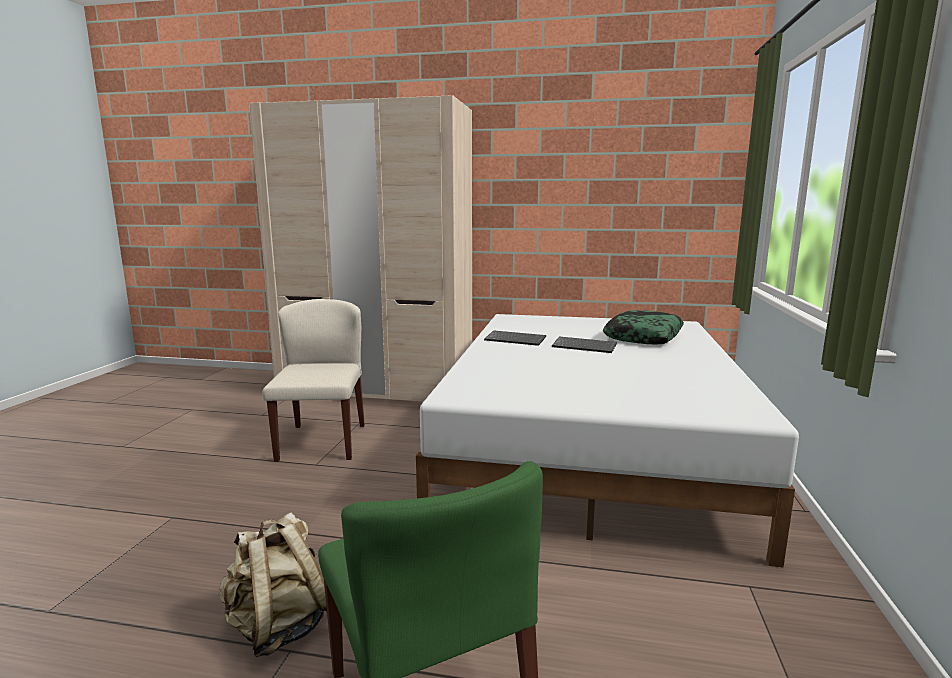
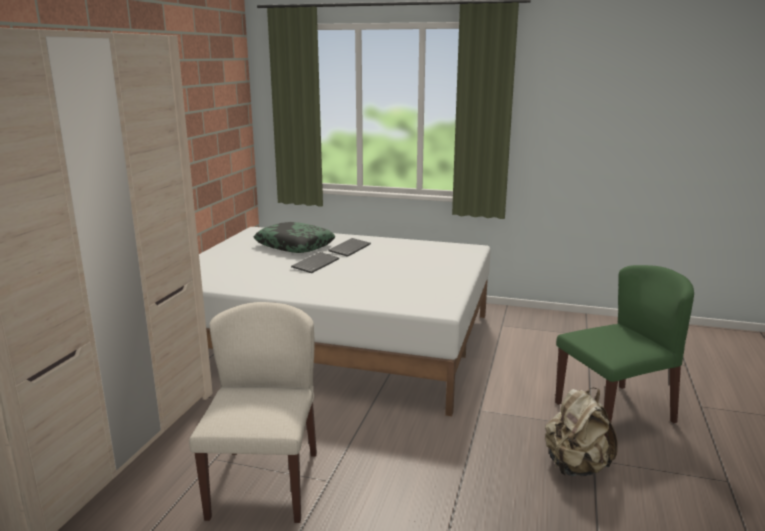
camera: 85 degrees left, 5 degrees up
(322, 441) = (264, 483): beige chair -> beige chair turned 90 degrees clockwise
(516, 339) = (277, 282): keyboard -> keyboard (349, 248)

